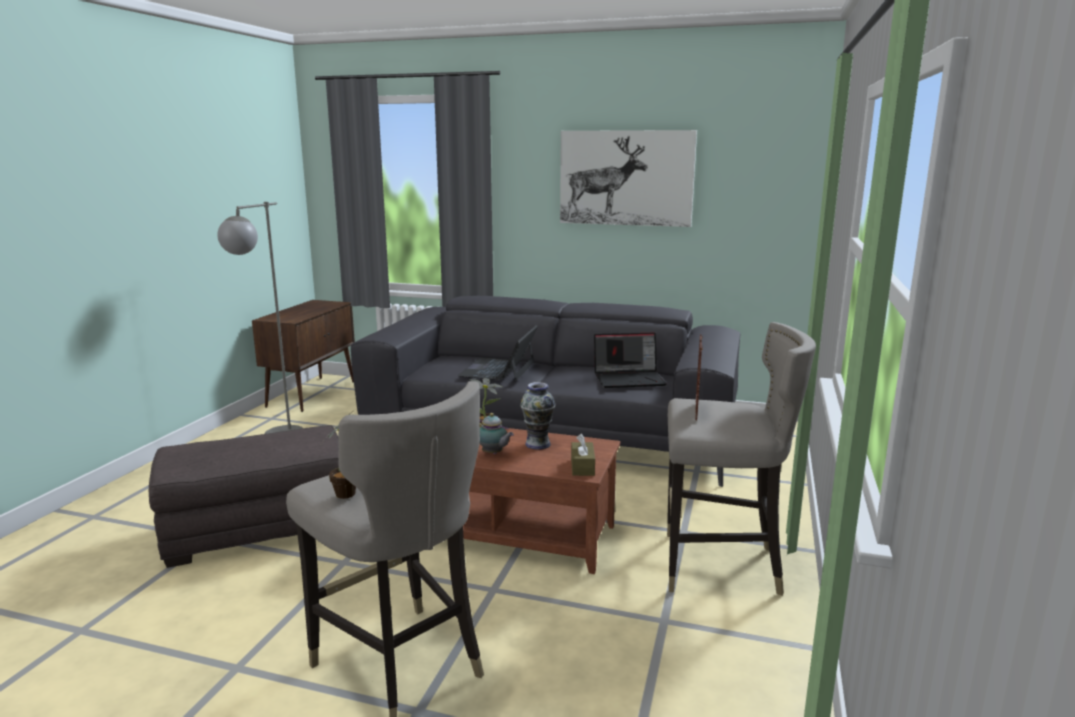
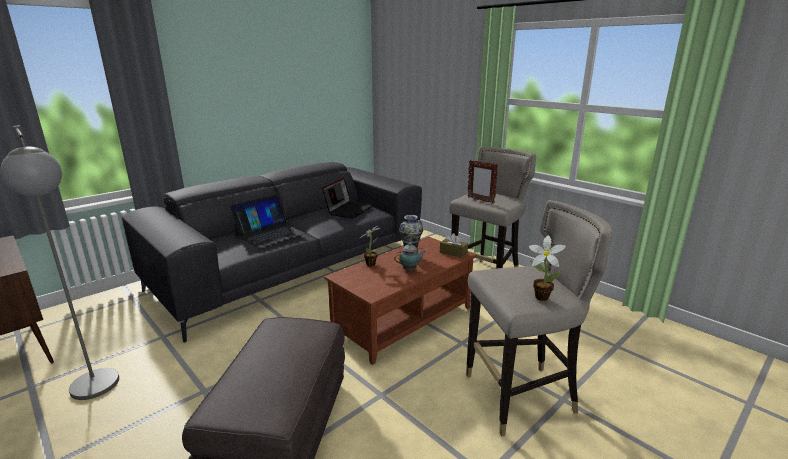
camera: 60 degrees left, 5 degrees up
(498, 369) = (270, 234): laptop -> laptop turned 90 degrees counterclockwise
(626, 178) = (268, 77): picture -> none

